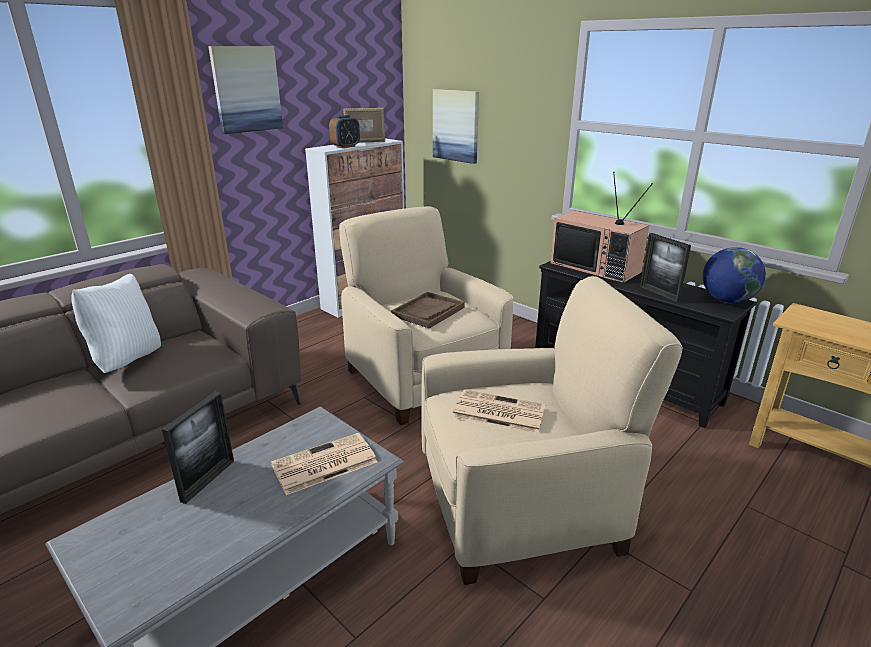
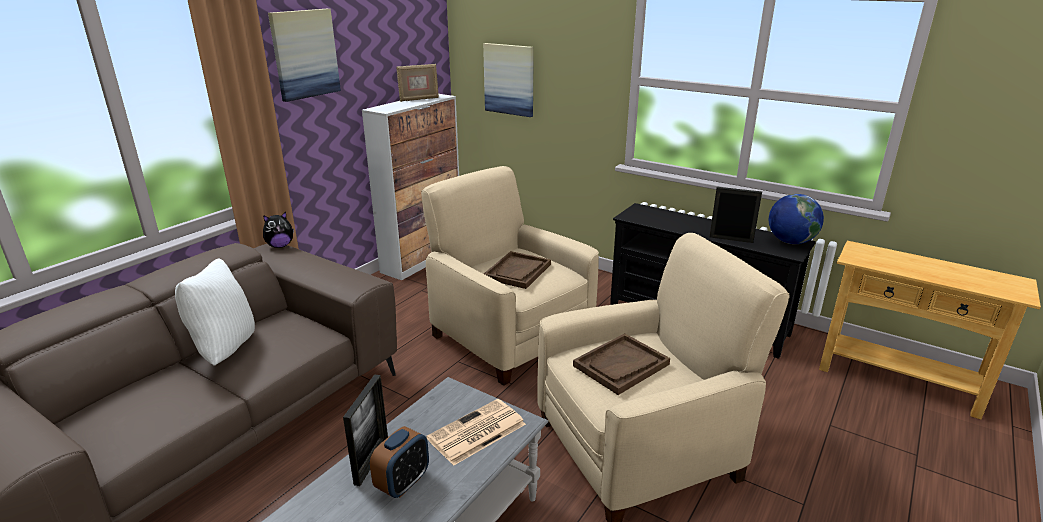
camera: 10 degrees left, 0 degrees up
(207, 271) = (280, 246): none -> plush toy
(345, 147) = (403, 106): alarm clock -> alarm clock (403, 483)
(497, 412) = (621, 365): newspaper -> brown tray
(597, 268) = (667, 217): television -> none
(659, 293) = (731, 239): picture frame -> picture frame turned 150 degrees clockwise

